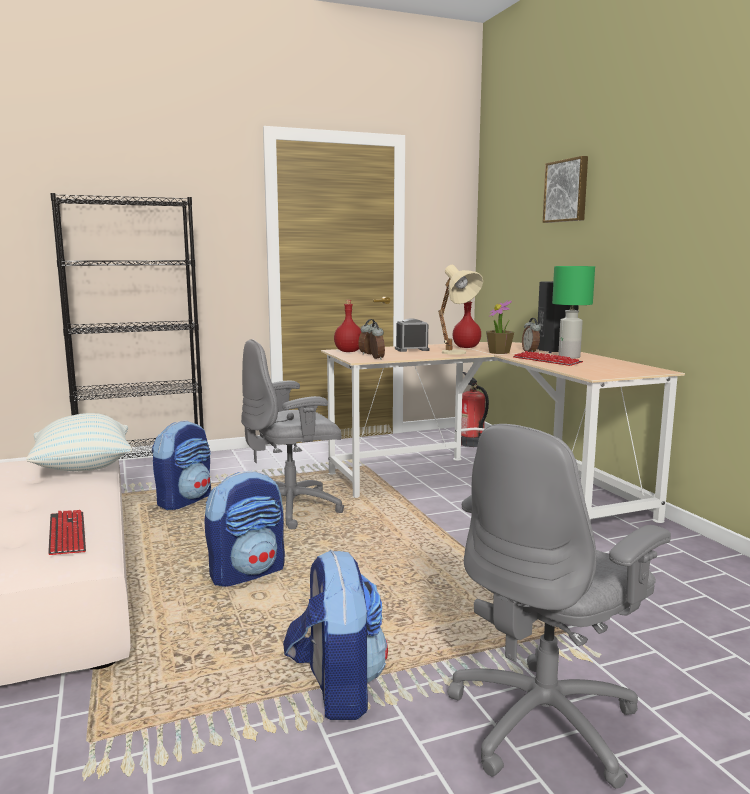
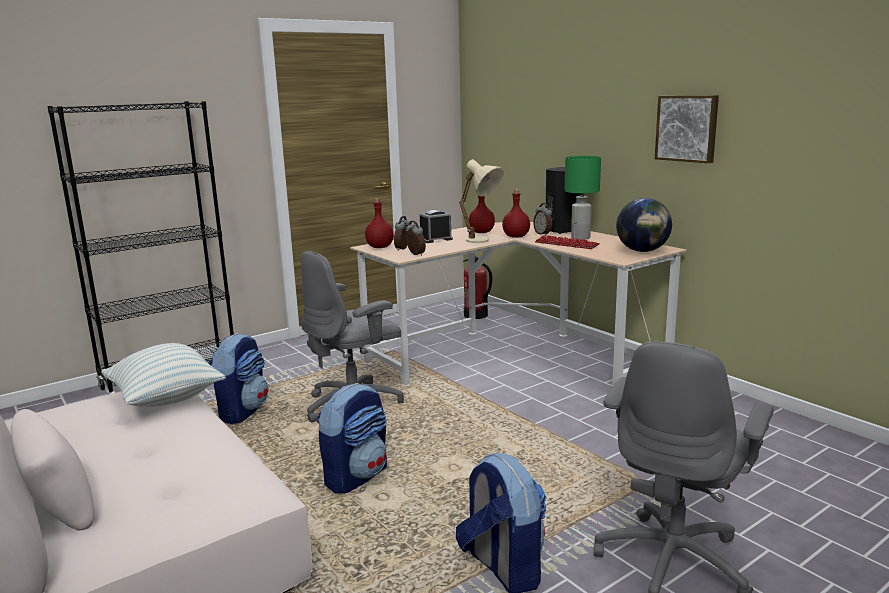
camera: 15 degrees left, 5 degrees up
(67, 534) = (222, 474): keyboard -> none
(499, 352) = (516, 236): potted plant -> red bottle
(567, 191) = (561, 83): picture -> picture (687, 128)
(628, 371) = (642, 251): none -> globe

